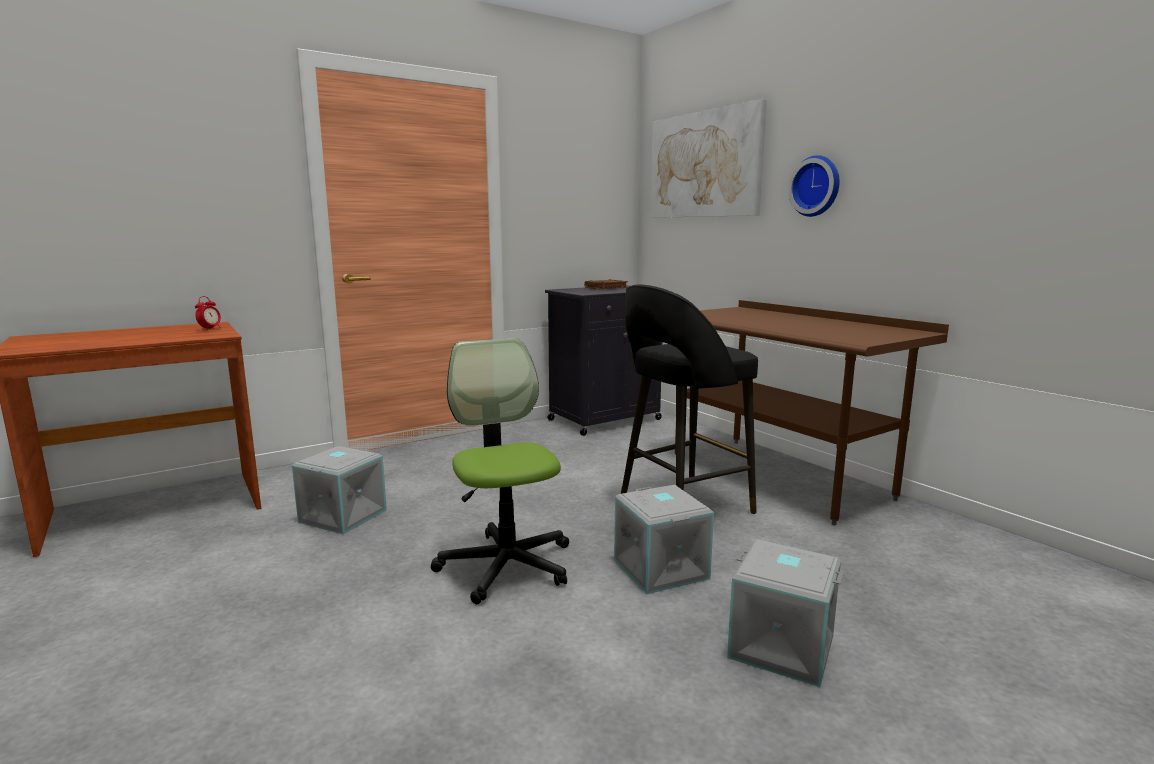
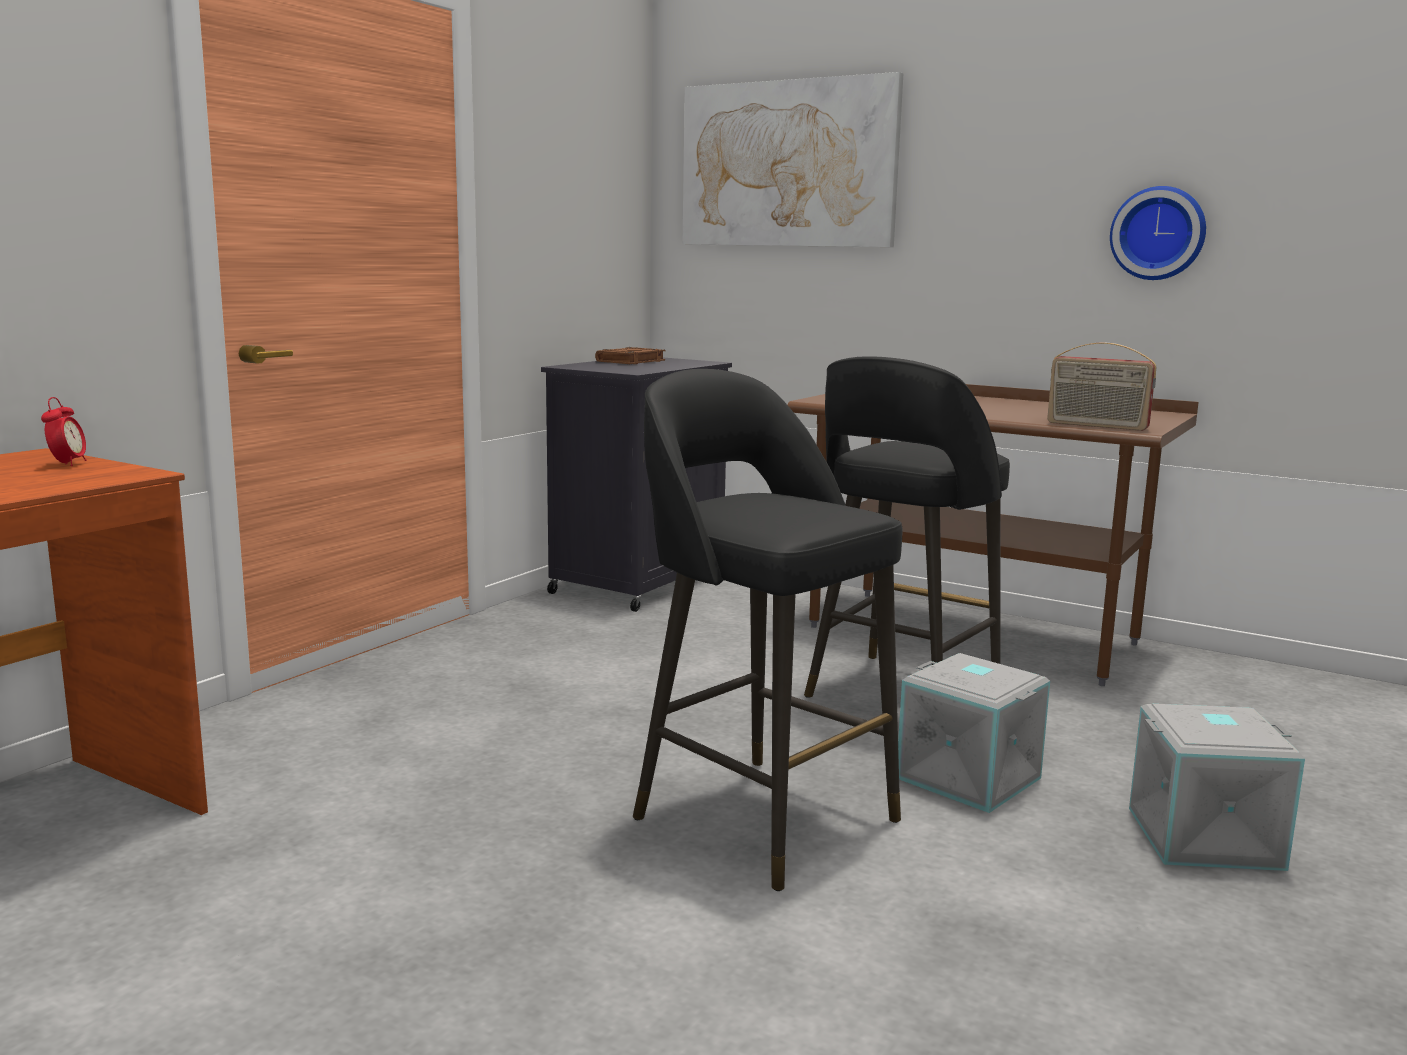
camera: 25 degrees left, 0 degrees up
(342, 515) = (388, 795): grey storage box -> none
(506, 565) = (760, 816): office chair -> black stool
(816, 186) = (992, 208): wall clock -> wall clock (1158, 233)
(832, 338) = (1096, 426): none -> radio

